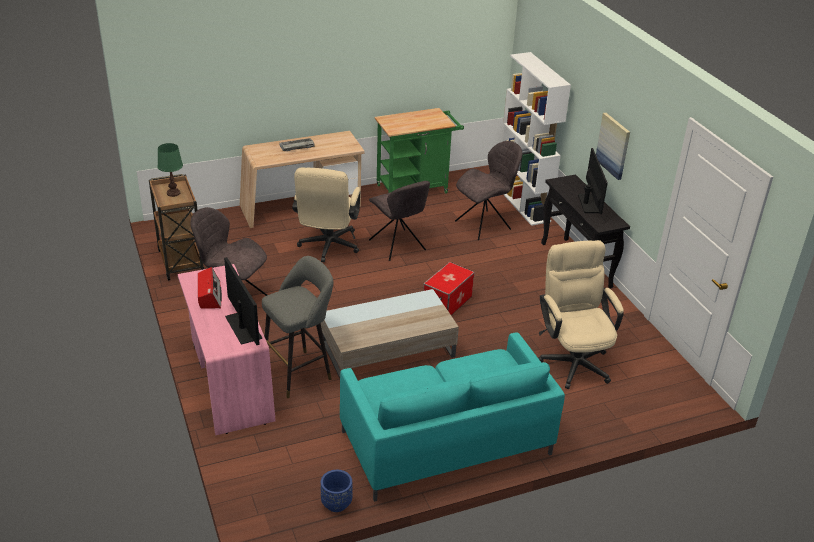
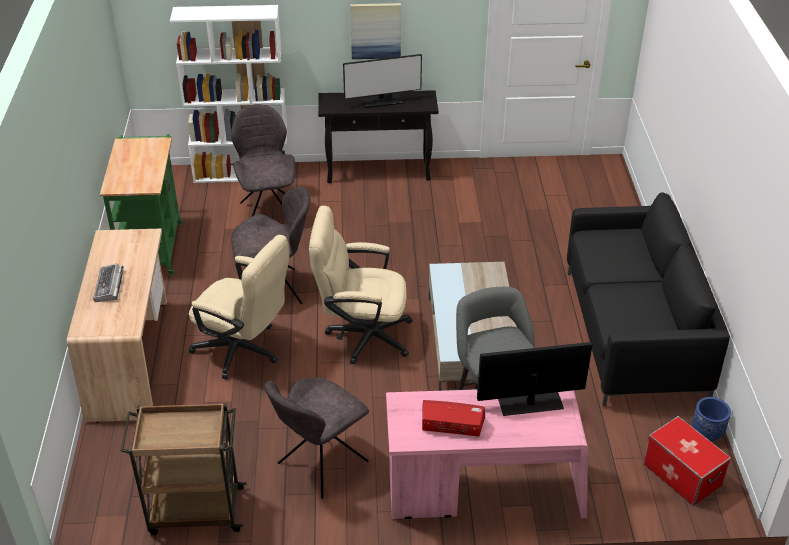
camera: 70 degrees left, 5 degrees up
(173, 193) = (175, 430): green table lamp -> none
(446, 443) = (633, 334): turquoise sofa -> black sofa
(447, 302) = (405, 277): storage box -> storage box (682, 474)
(573, 359) = (530, 219): beige office chair -> beige office chair (361, 335)
(589, 203) = (382, 101): monitor -> monitor turned 150 degrees clockwise

